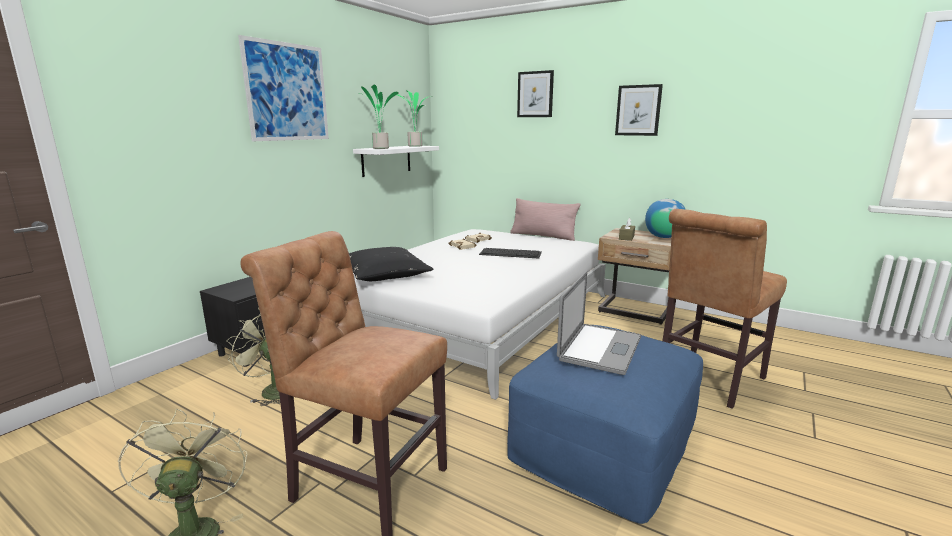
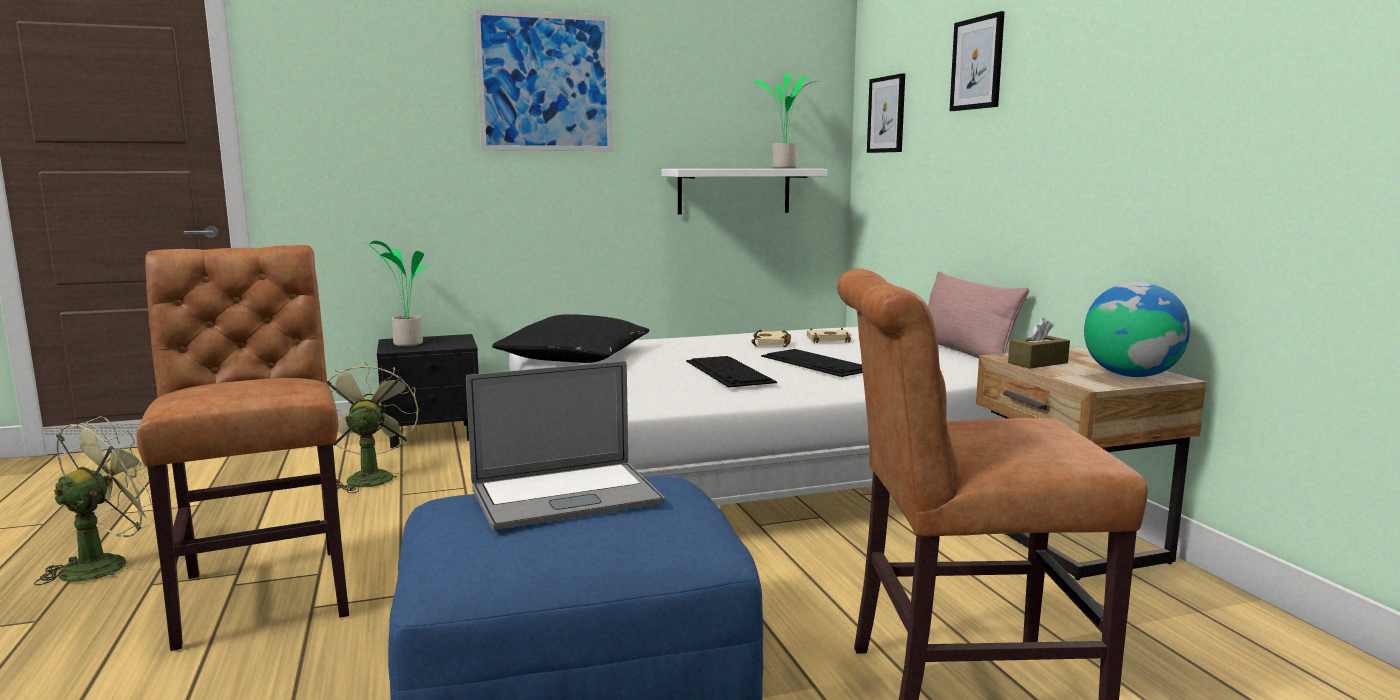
camera: 40 degrees right, 5 degrees down
(379, 148) = (696, 168): potted plant -> potted plant (406, 344)
(489, 266) = (730, 371): none -> keyboard
(638, 110) = (1133, 80): picture -> picture (886, 114)

